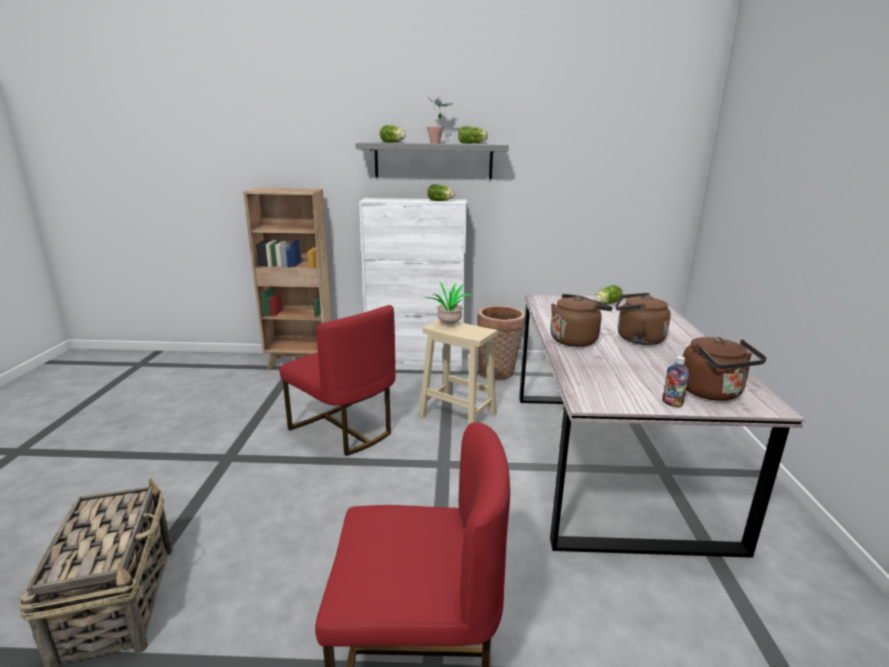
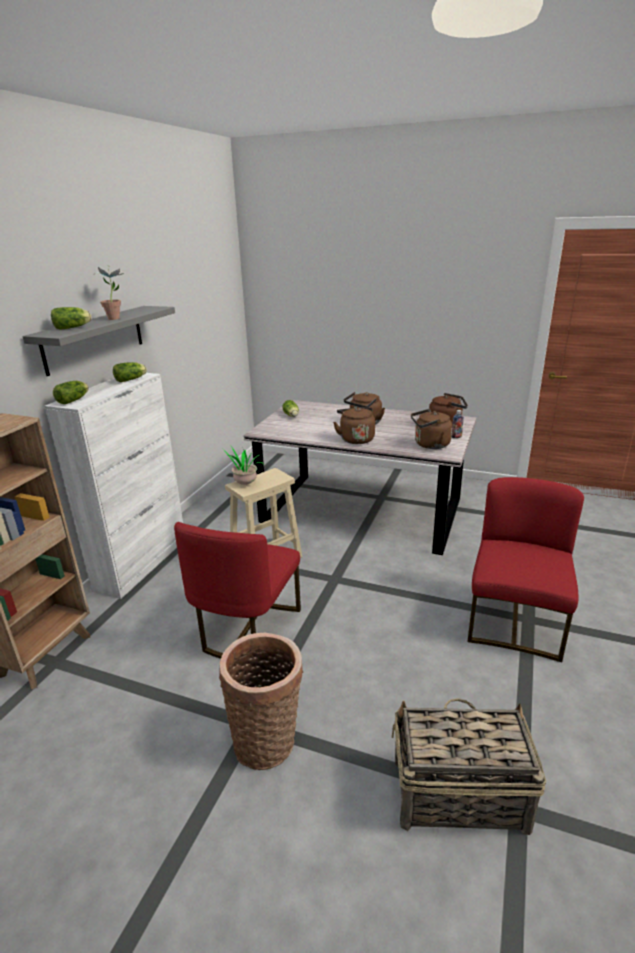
camera: 70 degrees left, 5 degrees up
(344, 429) = (247, 629): red chair -> red chair turned 135 degrees clockwise
(472, 143) = (133, 311): lettuce -> lettuce (74, 400)
(498, 373) = (207, 522): basket -> basket (268, 740)
(610, 385) = (430, 445): none -> brown kettle

